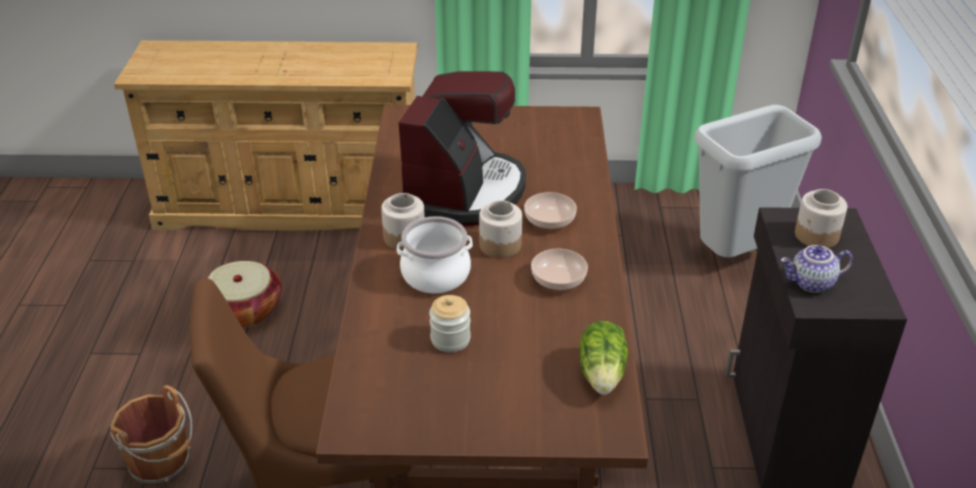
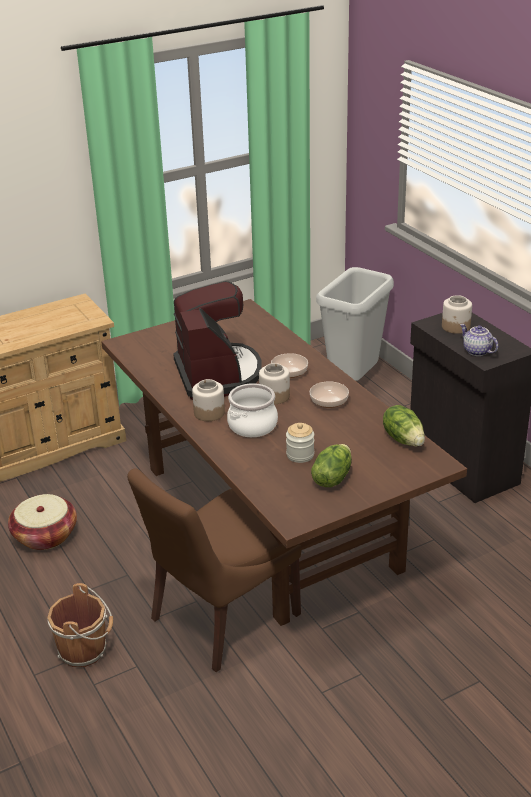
camera: 30 degrees left, 5 degrees down
(456, 390) = (332, 478): none -> lettuce
(811, 283) = (476, 351): teapot -> teapot turned 90 degrees clockwise

